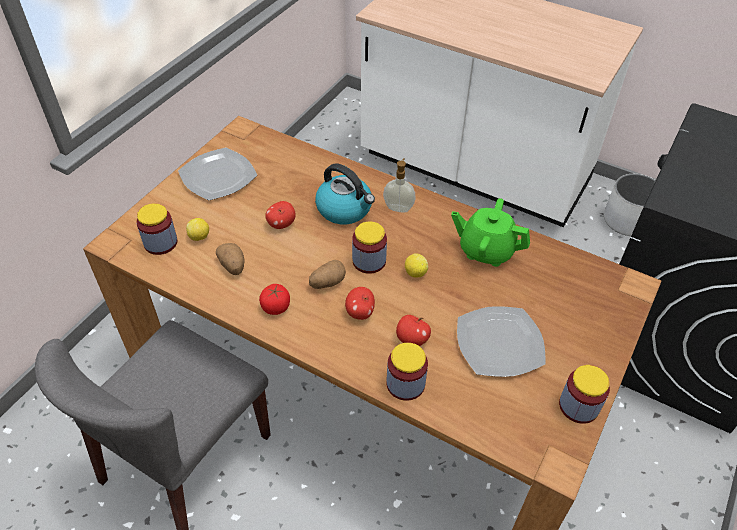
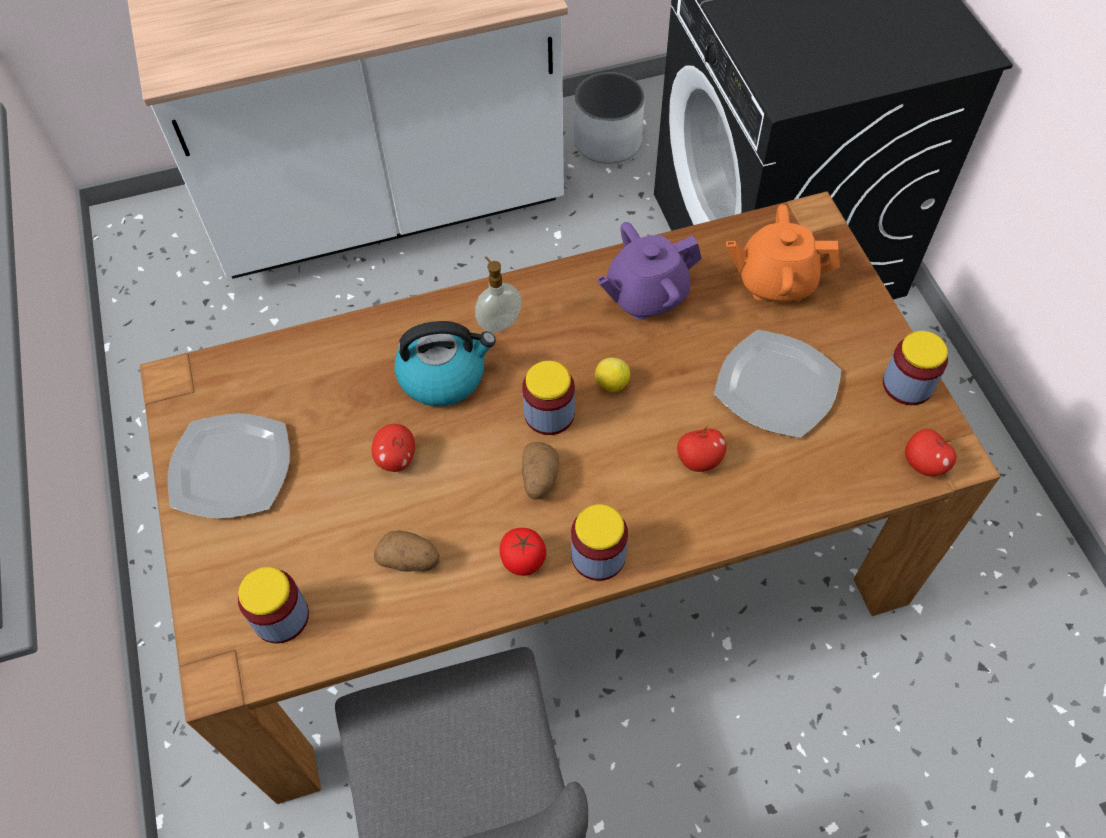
camera: 45 degrees left, 10 degrees up
(199, 237) = (320, 564): lemon -> none
(360, 312) = (615, 480): apple -> apple (923, 464)
(405, 384) = (750, 511): jar -> jar (598, 556)
(486, 250) = (646, 295): green teapot -> purple teapot
(567, 297) = (775, 281): none -> orange teapot

